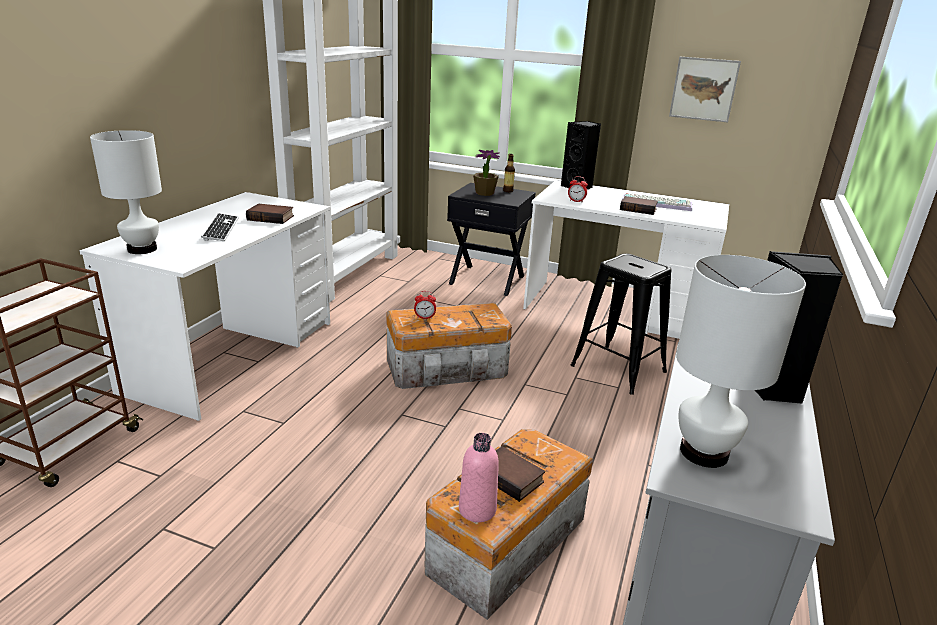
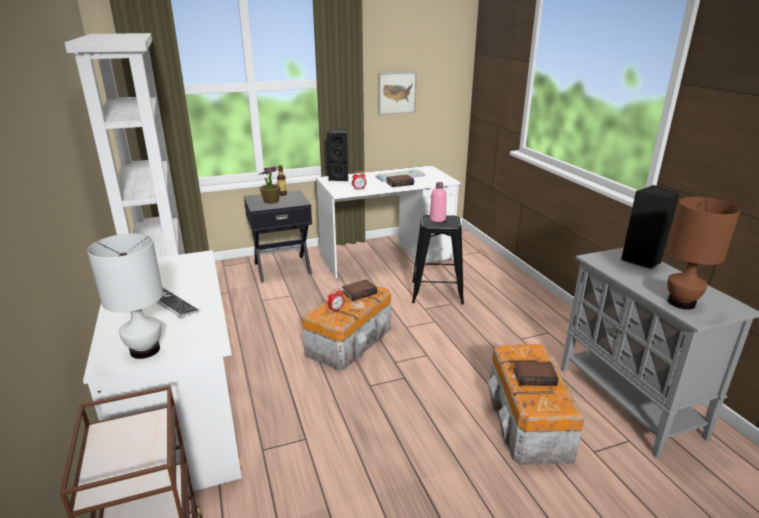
camera: 40 degrees left, 0 degrees up
(271, 218) = (190, 277): book -> book (359, 292)
(477, 509) = (549, 402): pink bottle -> pink bottle (437, 219)
(703, 453) = (681, 303): white table lamp -> brown table lamp

